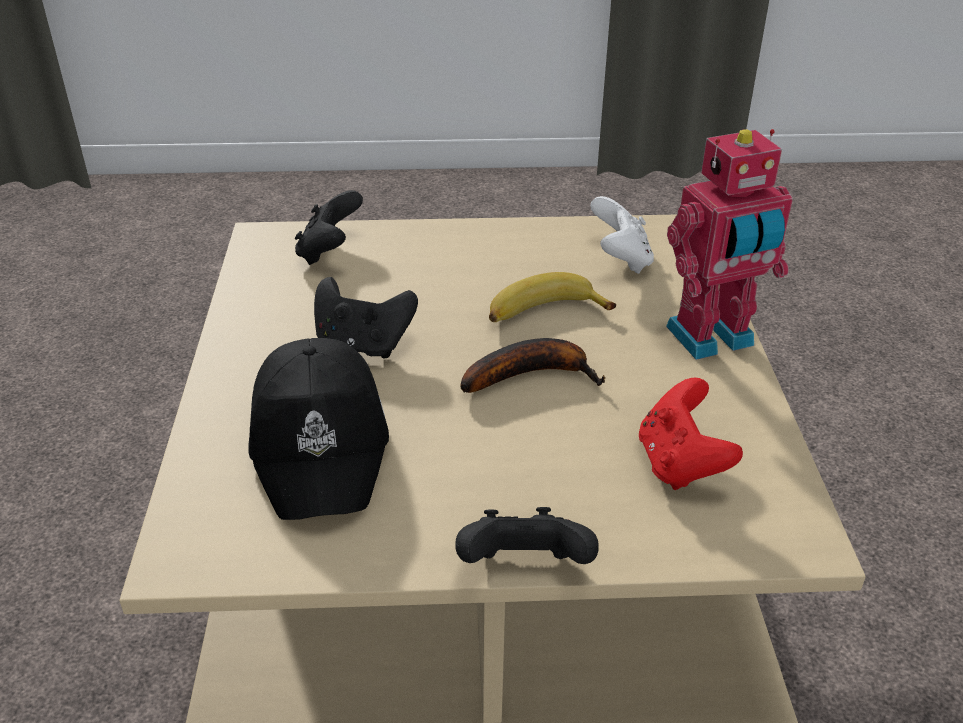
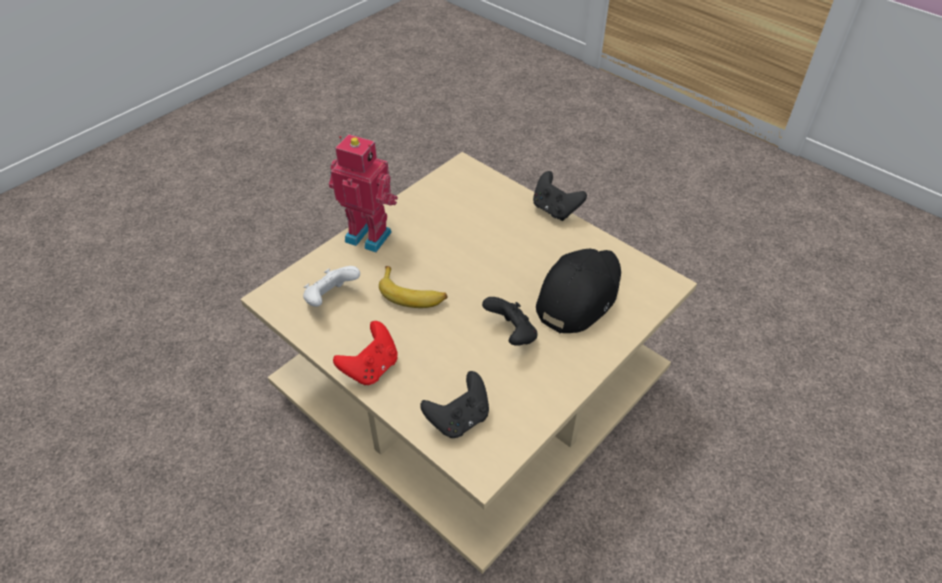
camera: 135 degrees left, 10 degrees up
(532, 374) = (461, 268): banana -> none
(680, 463) = (462, 205): red game controller -> red game controller (371, 368)

